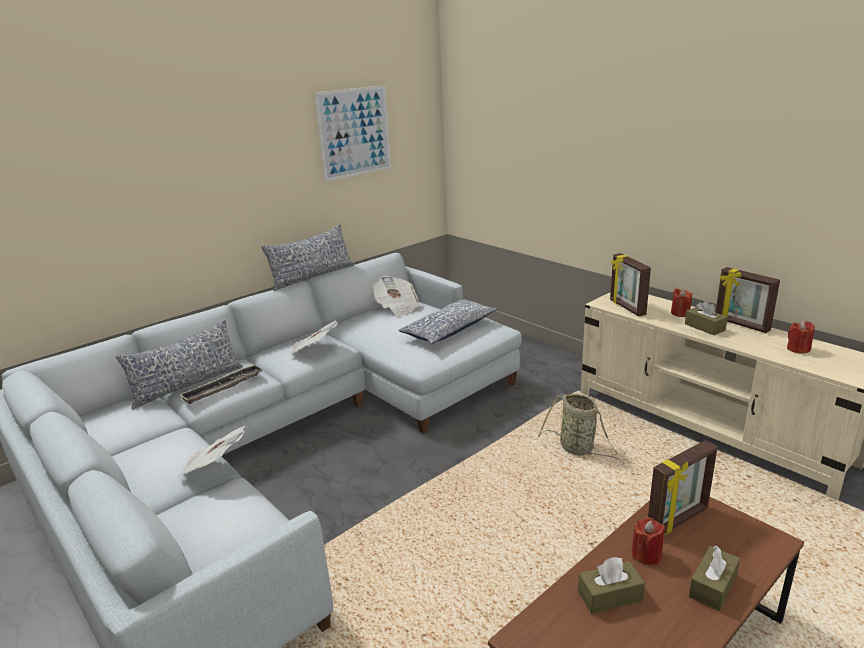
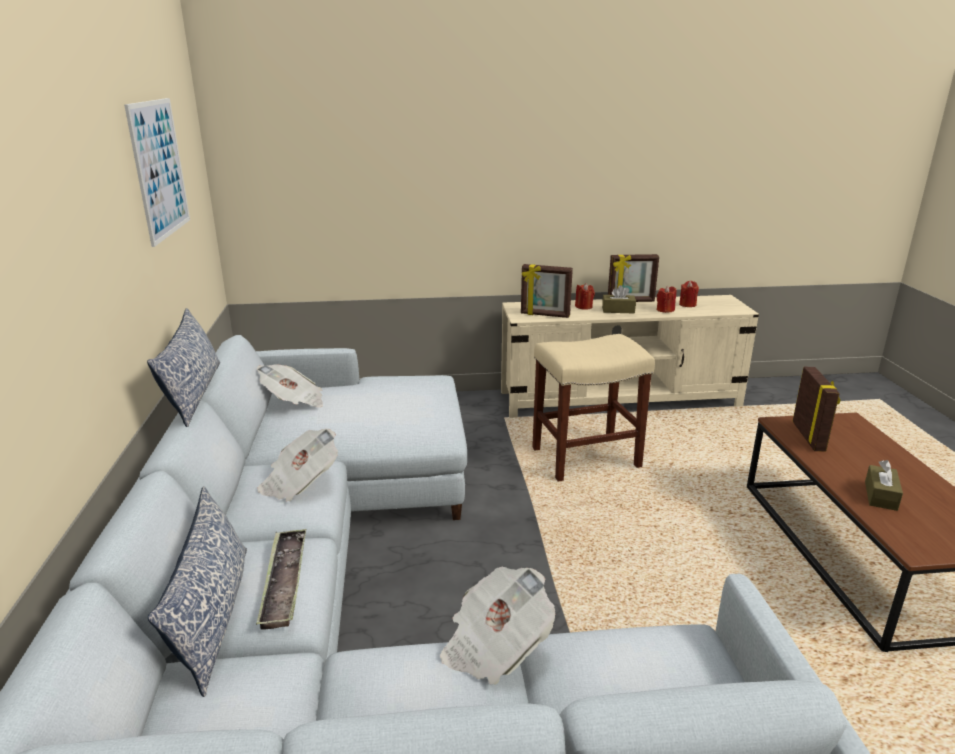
camera: 55 degrees left, 0 degrees up
(448, 330) = (397, 399): pillow -> none
(579, 449) = (586, 457): basket -> beige stool
(646, 555) = (841, 463): red candle -> red candle (665, 310)
(713, 586) = (887, 457): brown tissue box -> none

